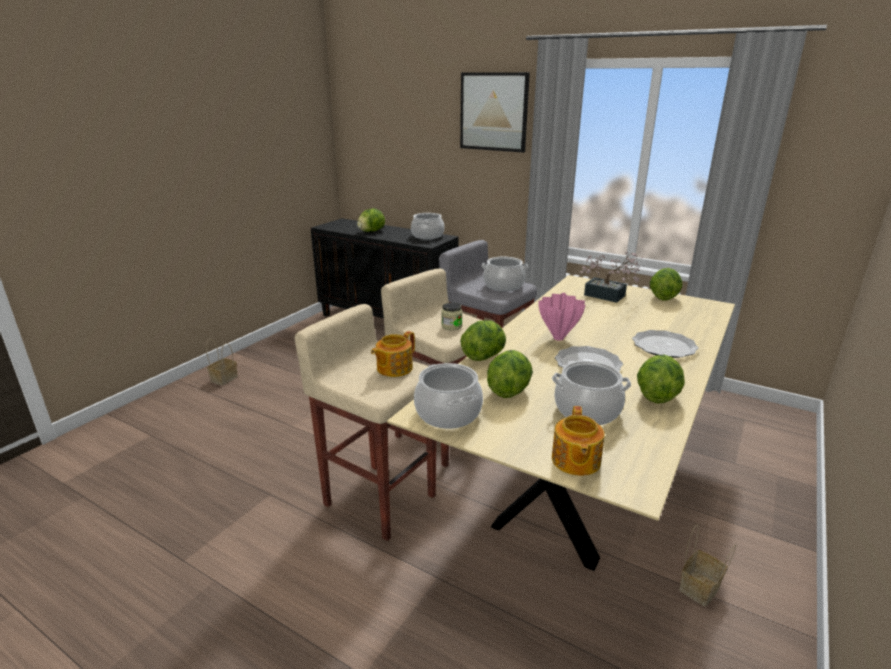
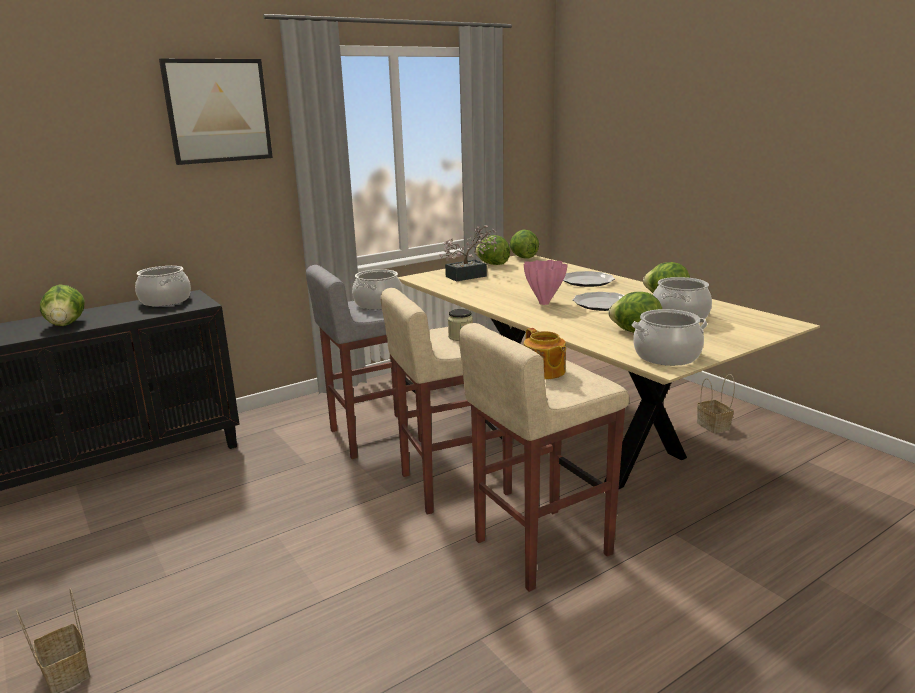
camera: 65 degrees left, 5 degrees down
(484, 356) = (561, 330): lettuce -> lettuce (523, 257)
(575, 461) = (752, 331): teapot -> none

